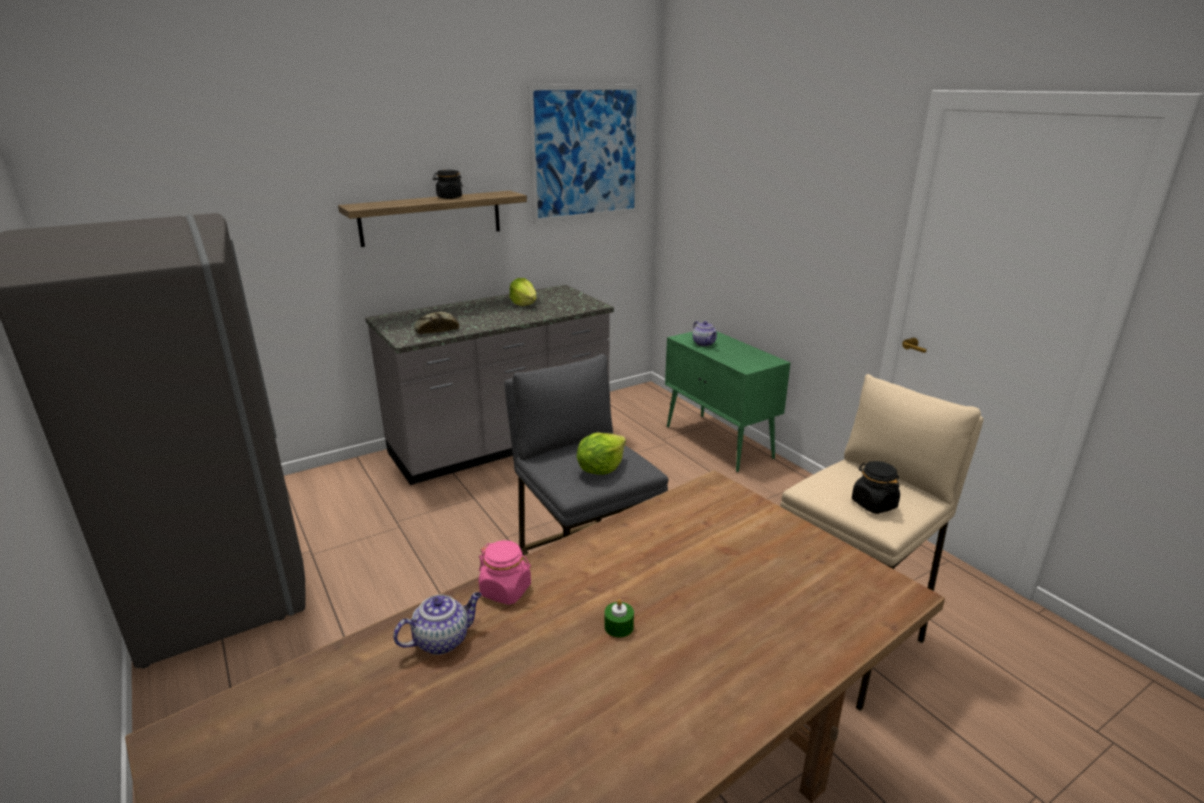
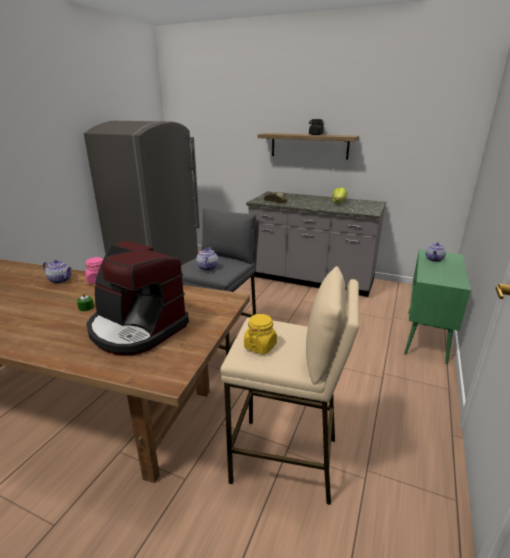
camera: 55 degrees right, 0 degrees up
(586, 153) = (421, 115): picture -> none
(600, 469) = (207, 267): lettuce -> teapot
(745, 588) = (136, 328): none -> coffee machine
(873, 504) = (260, 346): black jar -> yellow jar

